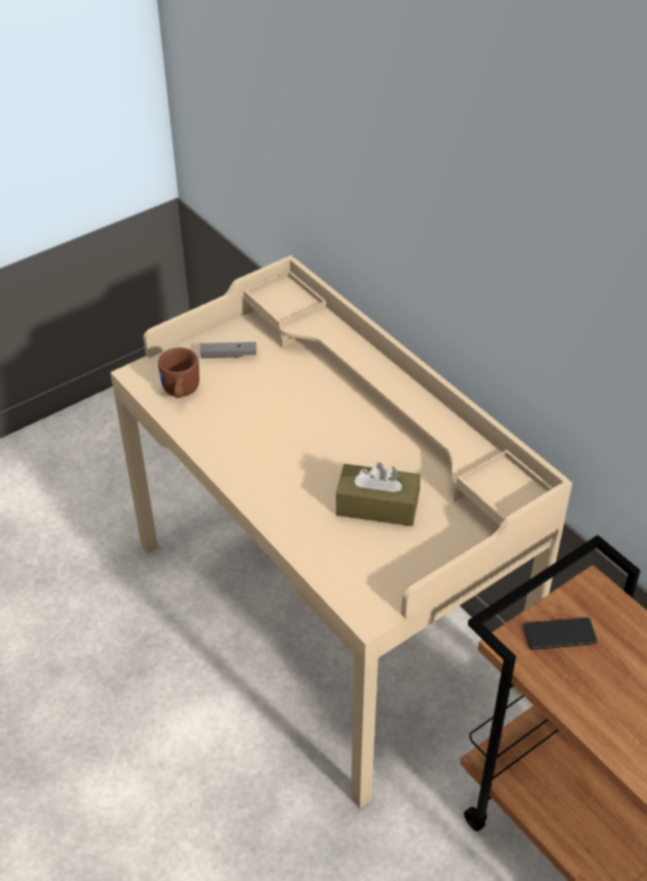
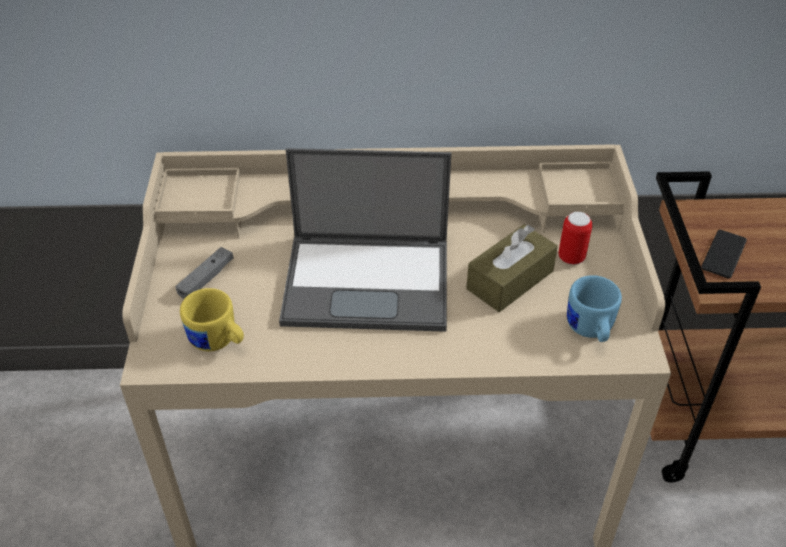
camera: 55 degrees left, 0 degrees up
(180, 392) = (218, 341): brown mug -> yellow mug
(302, 432) = (369, 281): none -> laptop
(366, 576) = (590, 330): none -> blue mug
(439, 530) = (571, 257): none -> can

